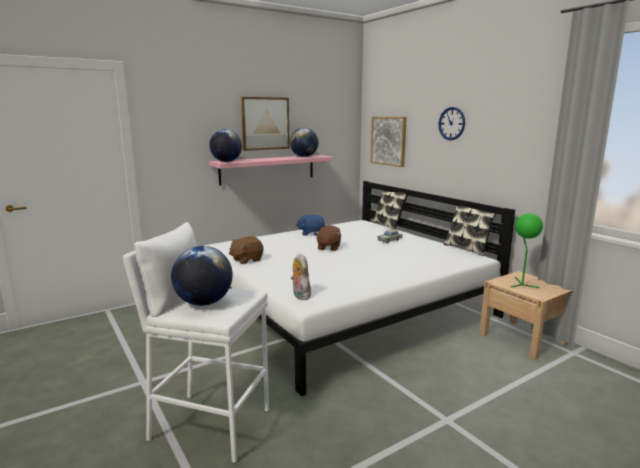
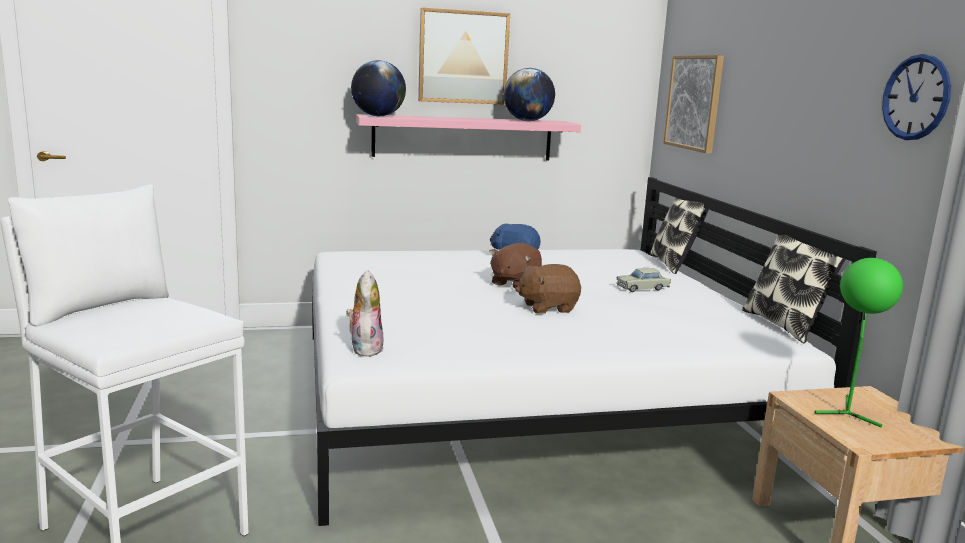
camera: 20 degrees right, 0 degrees up
(204, 303) = (116, 318): globe -> none
(246, 260) = (356, 281): brown plush toy -> brown plush toy (547, 307)
(451, 123) = (791, 67): wall clock -> wall clock (916, 97)

